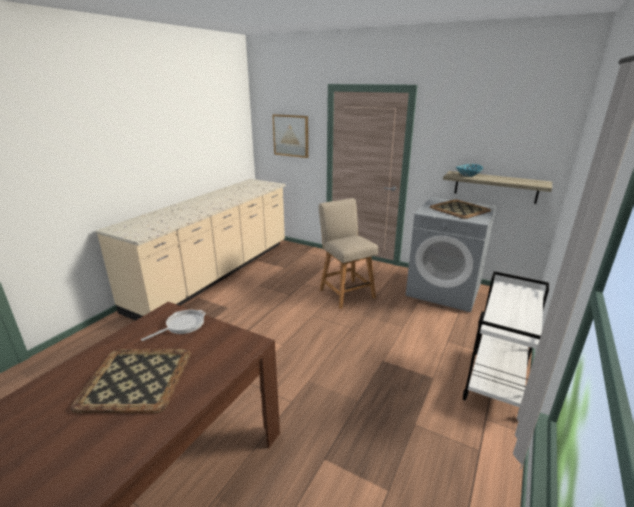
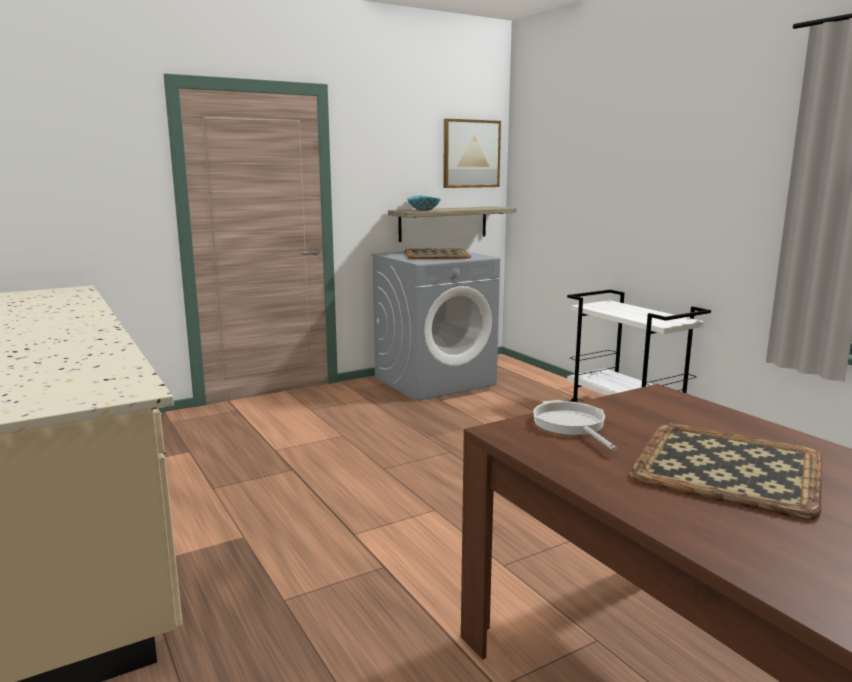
camera: 60 degrees left, 10 degrees down
(291, 135) = (79, 180): picture -> picture (471, 154)
(345, 292) = (353, 430): beige chair -> none

